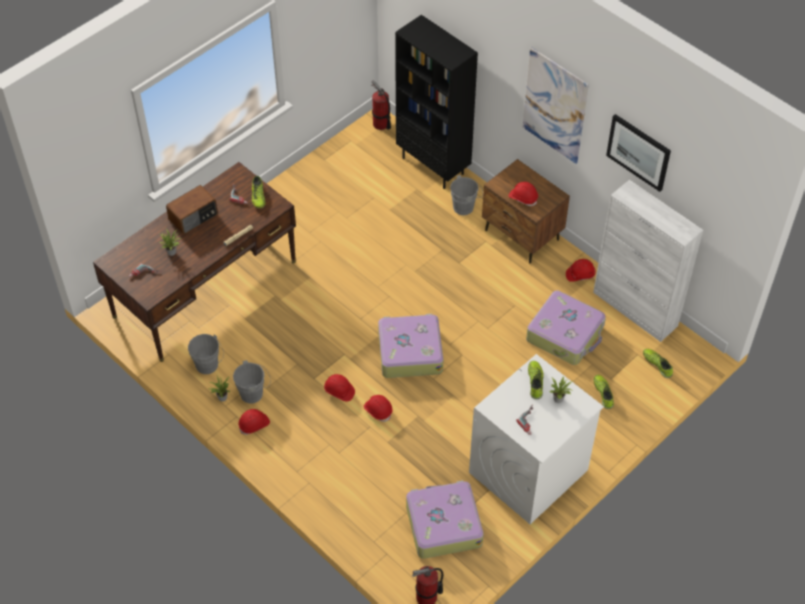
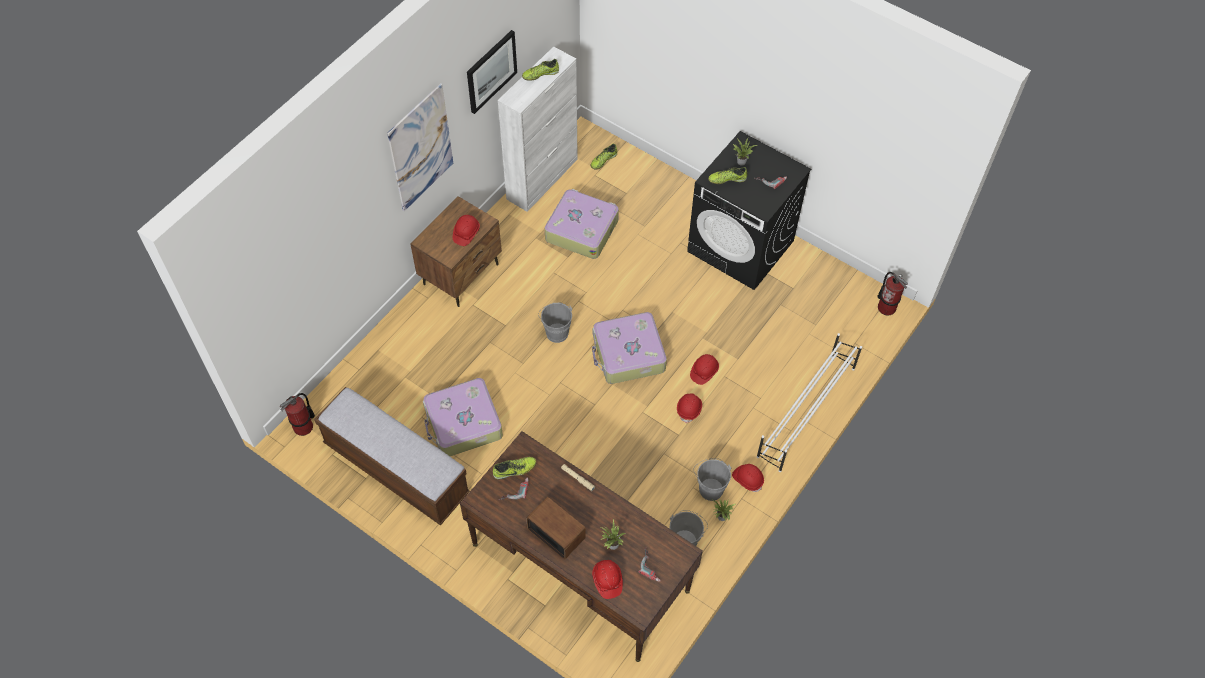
camera: 100 degrees left, 5 degrees up
(314, 489) = (805, 412): none -> white shoe rack
(328, 178) = (396, 469): none -> bench
(434, 166) = (367, 364): black bookcase -> none
(443, 524) = (813, 304): suitcase -> suitcase (463, 424)
(465, 207) = (426, 328): grey bucket -> grey bucket (556, 331)
(528, 472) = (741, 246): white washing machine -> black washing machine
(580, 275) = (506, 223): red hard hat -> red hard hat (607, 581)
(603, 393) = (643, 197): shoe -> shoe (540, 74)

